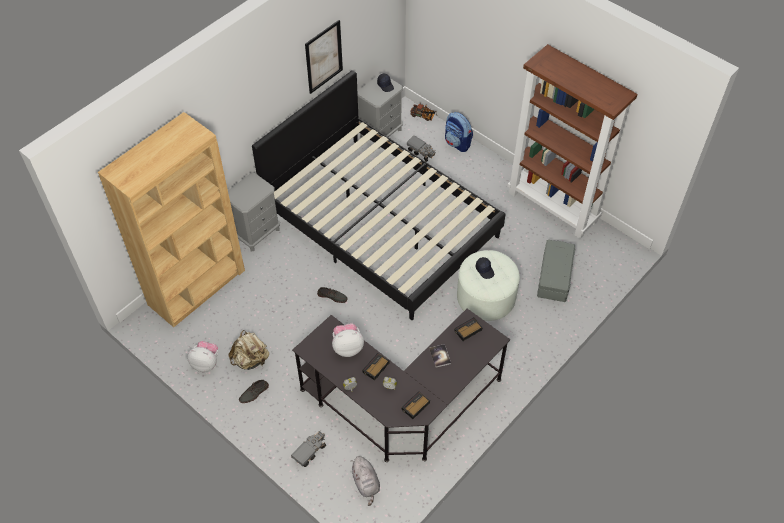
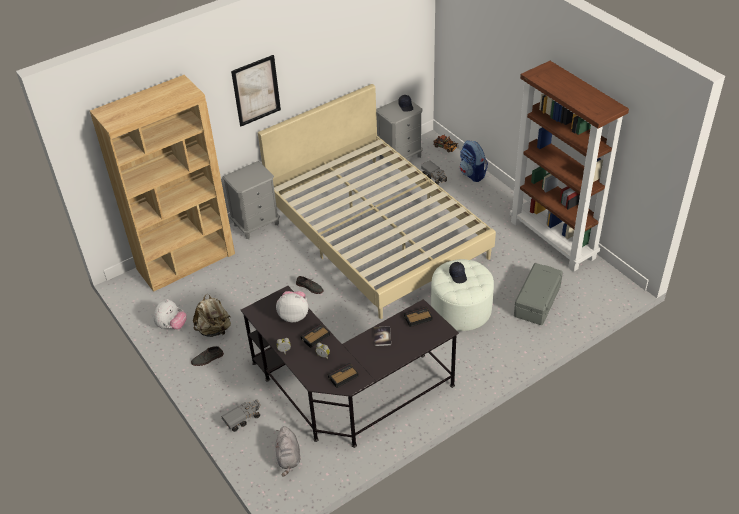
camera: 15 degrees right, 10 degrees down
(206, 363) = (172, 326): plush toy -> plush toy turned 90 degrees clockwise
(324, 57) = (340, 61): picture -> picture (256, 90)
(381, 223) = (377, 231): black bed -> beige bed

